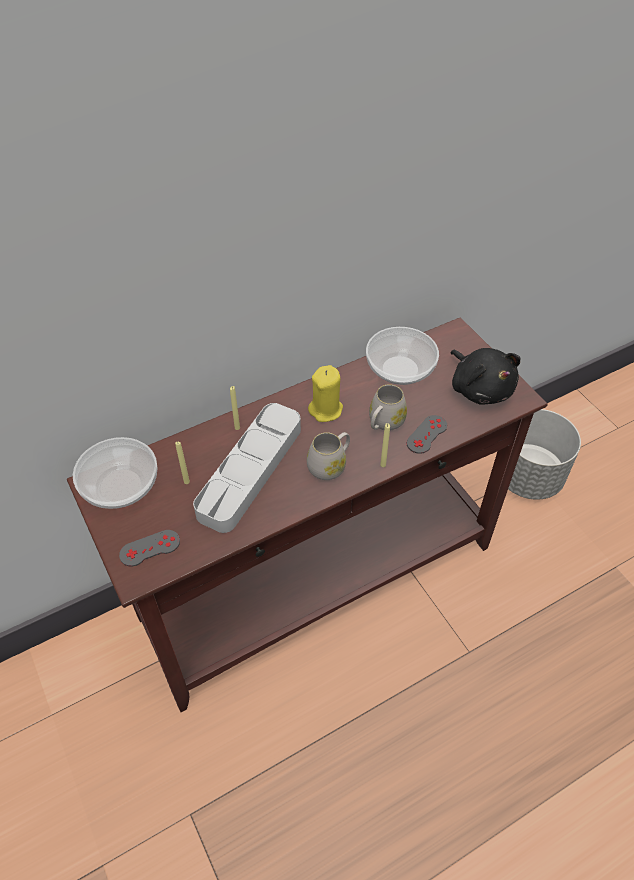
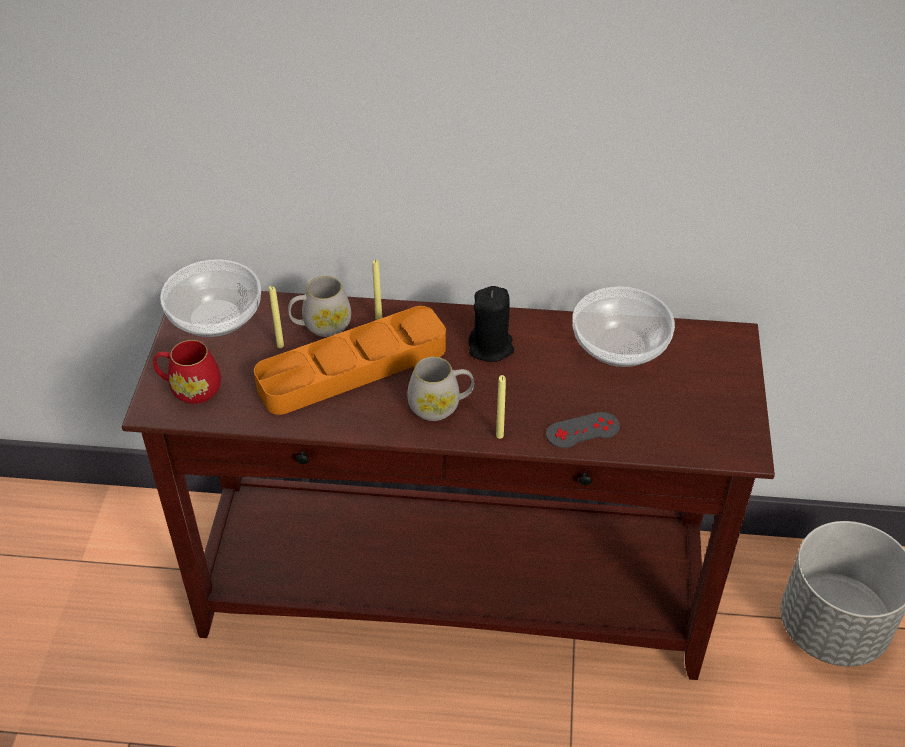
camera: 35 degrees right, 5 degrees down
(150, 548) = (190, 389): grey game controller -> red mug
(250, 470) = (352, 367): grey tray -> orange tray
(326, 410) = (491, 347): yellow candle -> black candle
(384, 423) = (544, 393): white mug -> white mug (321, 326)
(480, 388) = (700, 414): black plush toy -> none

